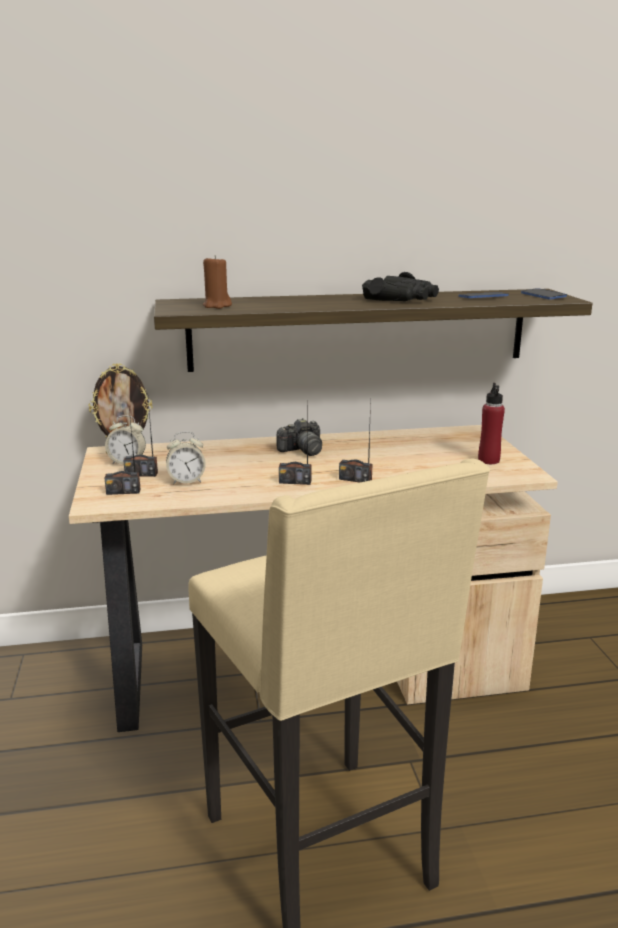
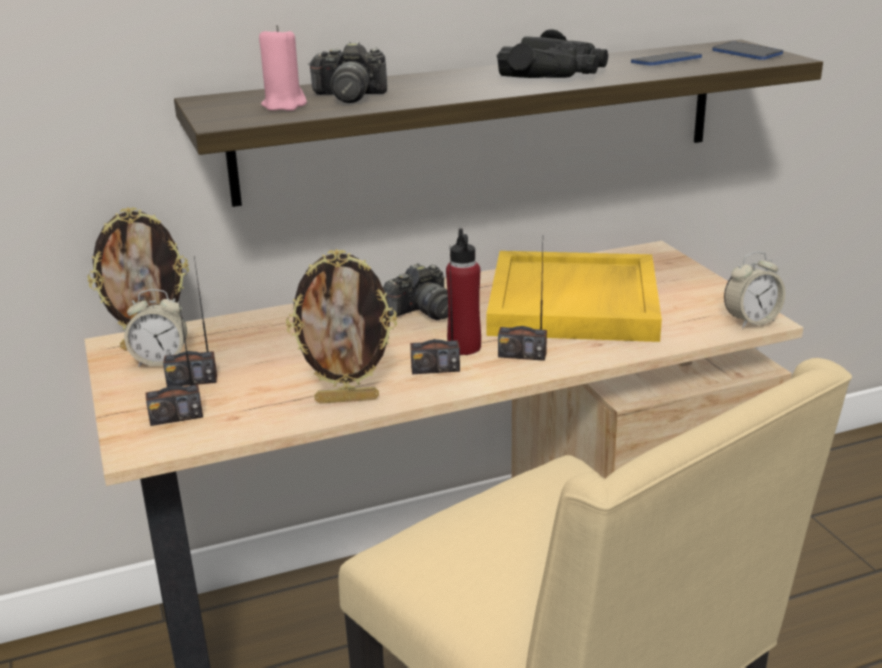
camera: 10 degrees left, 5 degrees up
(186, 481) = (269, 386): alarm clock -> alarm clock (751, 321)
(217, 306) = (284, 105): brown candle -> pink candle
(231, 492) = (347, 399): none -> picture frame
(260, 303) = (349, 96): none -> camera
(406, 455) = (575, 304): none -> yellow tray
(488, 460) = (694, 301): red bottle -> red bottle (464, 347)

